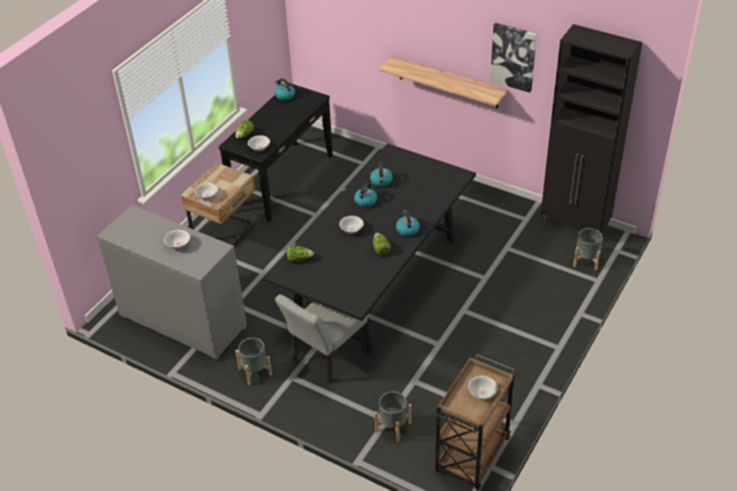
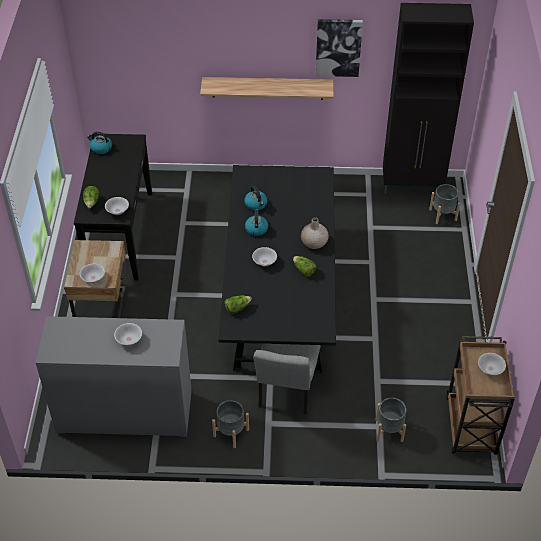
camera: 30 degrees left, 5 degrees up
(407, 229) = (314, 243): kettle -> beige vase

